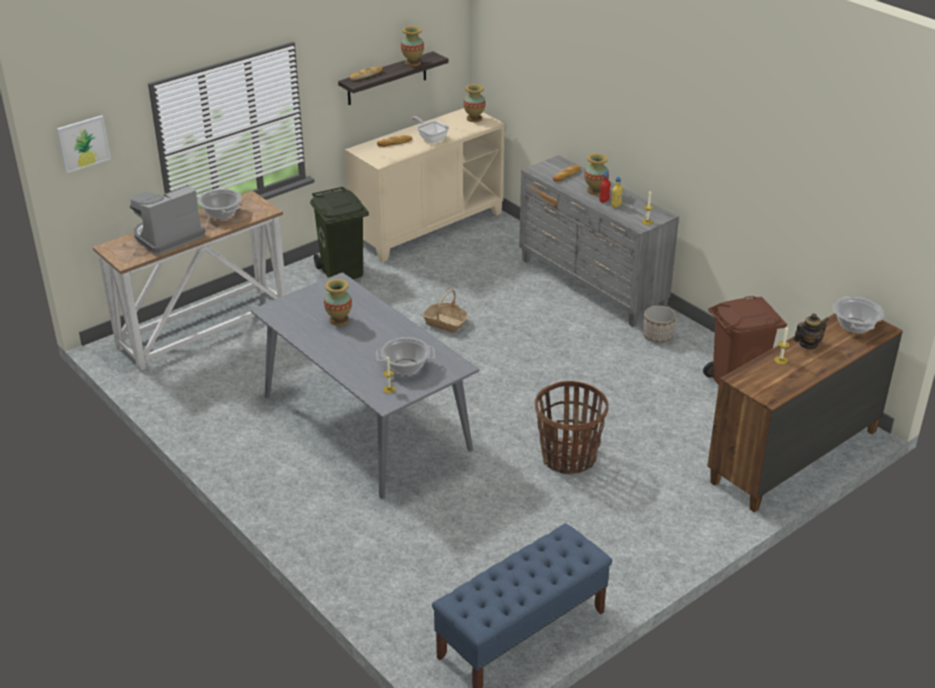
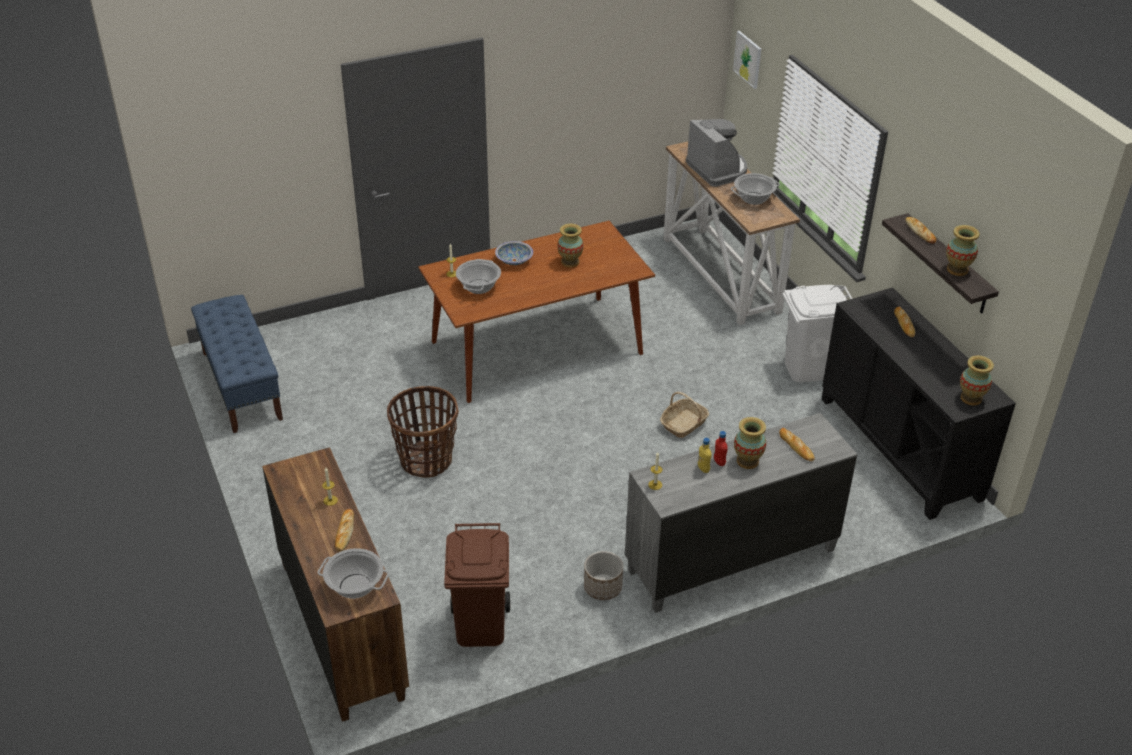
camera: 105 degrees right, 5 degrees up
(341, 271) = (807, 368): green trash can -> white trash can
(348, 354) = (514, 260): none -> bowl
(366, 423) = (536, 348): grey dining table -> brown dining table
(427, 226) = (900, 448): beige cabinet -> black cabinet
(431, 138) = (914, 353): frying pan -> none
(808, 344) = (344, 532): teapot -> bread

